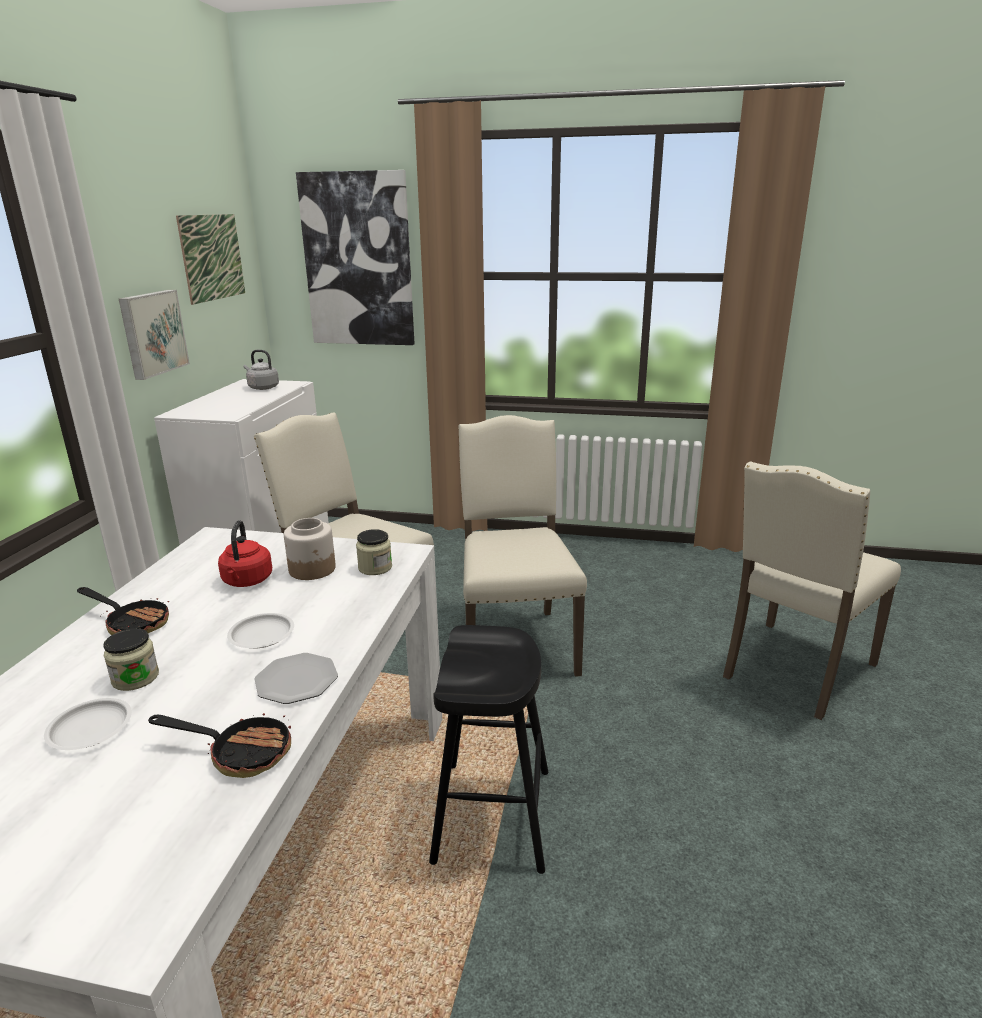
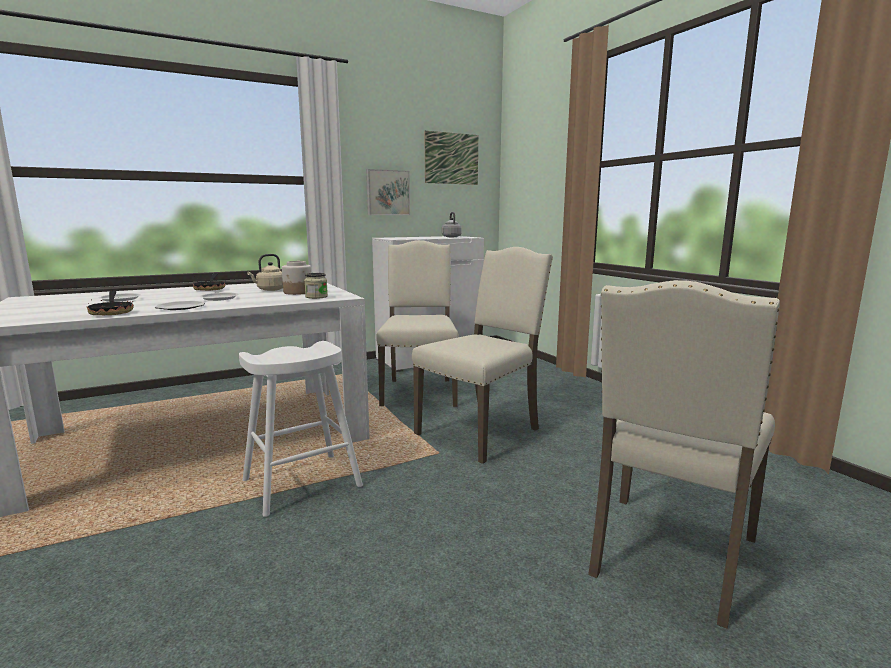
camera: 50 degrees right, 10 degrees down
(135, 678) = (164, 296): jar -> none
(247, 581) = (270, 290): red kettle -> beige kettle
(358, 260) = (542, 161): picture -> none
(493, 814) = (302, 483): black stool -> white stool
(794, 670) = (669, 556): beige chair -> beige chair turned 60 degrees counterclockwise

